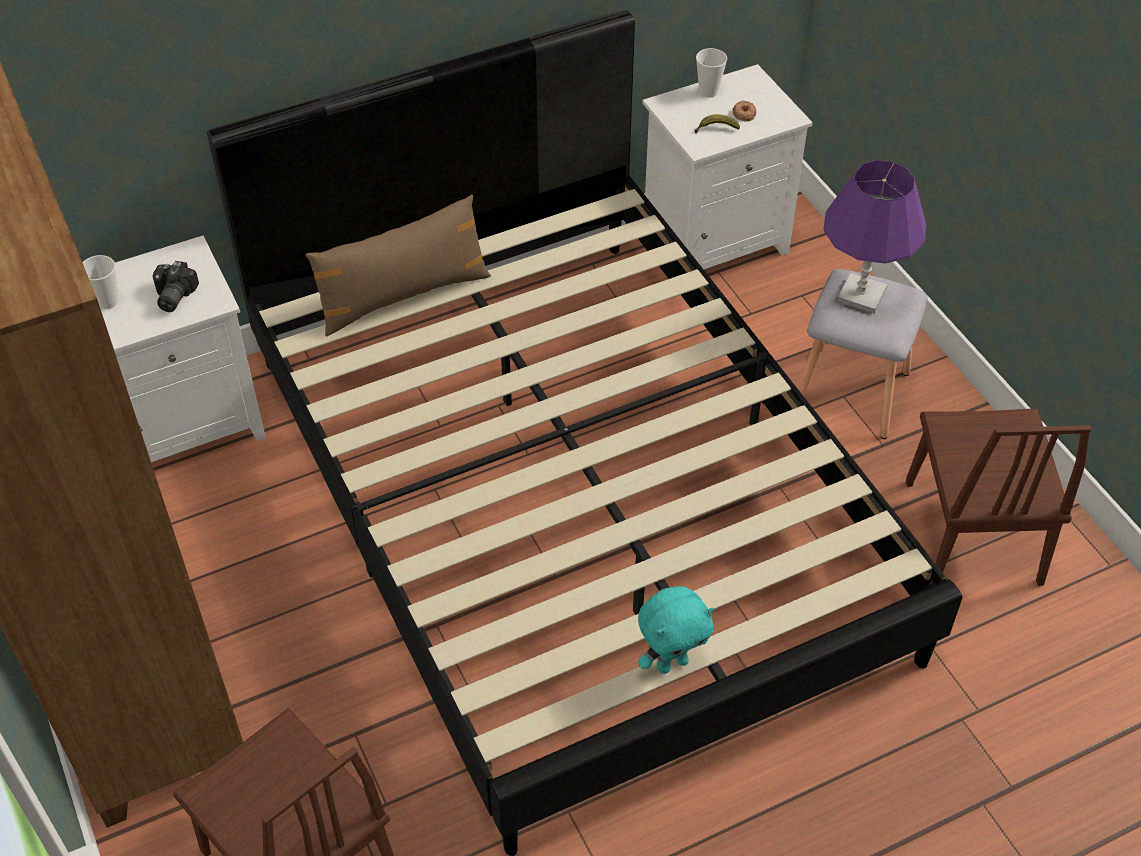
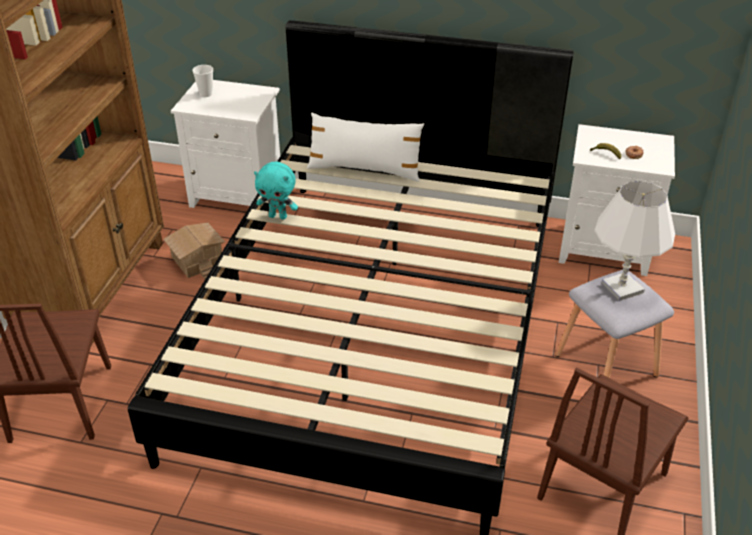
camera: 40 degrees right, 10 degrees down
(172, 296) = (234, 104): camera -> none
(246, 553) = (198, 260): none -> toy house
(403, 296) = (364, 169): brown pillow -> white pillow
(672, 663) = (289, 404): turquoise plush toy -> turquoise plush toy (278, 216)
(708, 92) = (624, 136): cup -> none
(861, 295) = (622, 287): purple table lamp -> white table lamp

